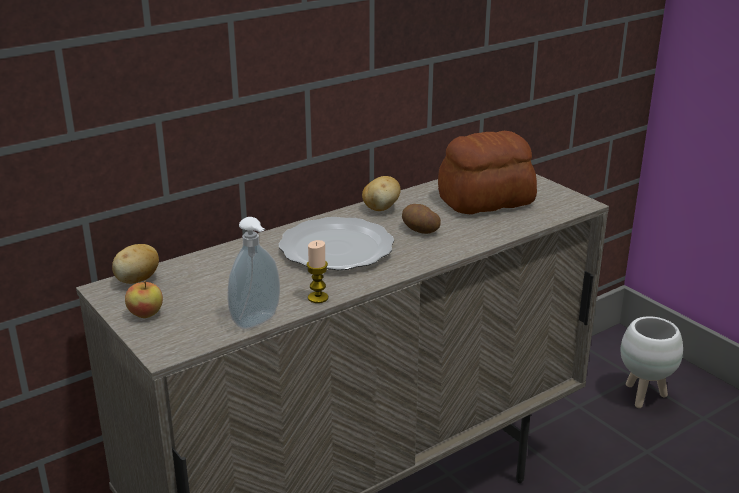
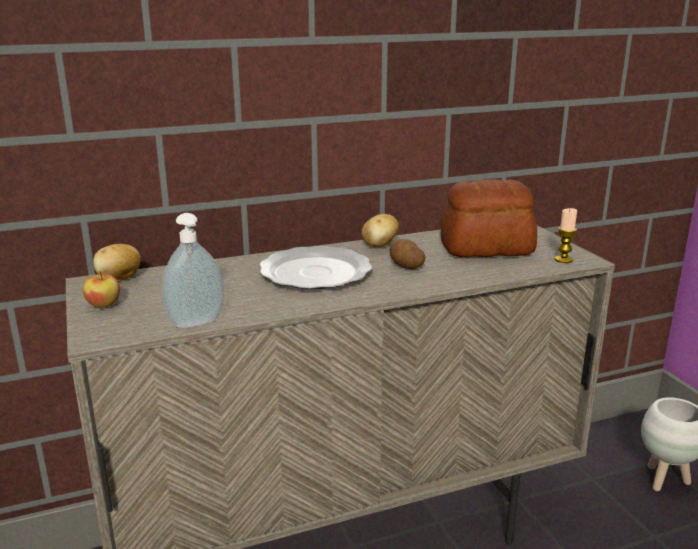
camera: 15 degrees right, 5 degrees down
(318, 298) = (268, 310): candle -> candle (563, 260)

